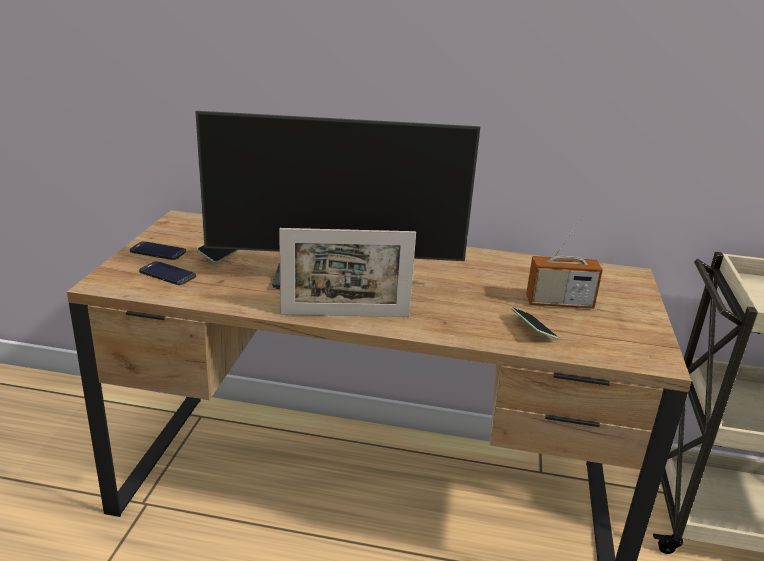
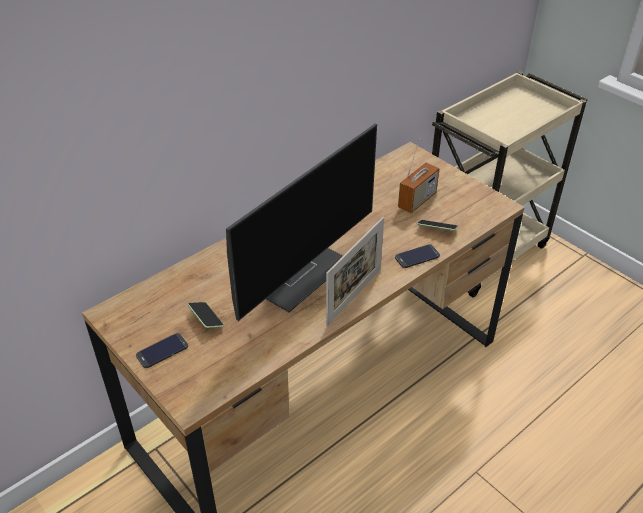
camera: 50 degrees left, 15 degrees up
(167, 274) = (209, 359): phone -> phone (417, 256)

